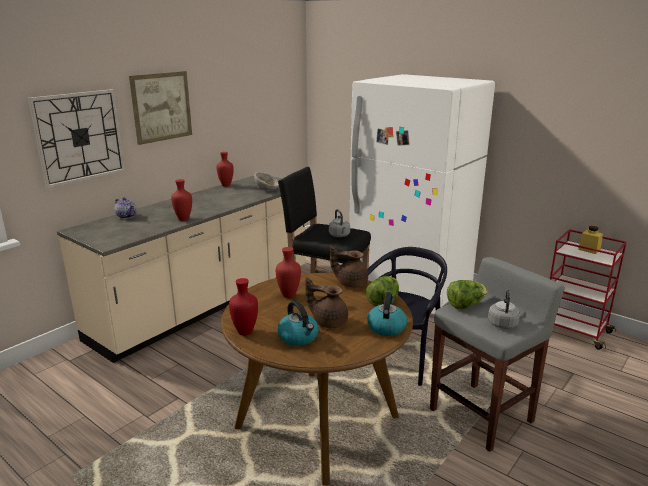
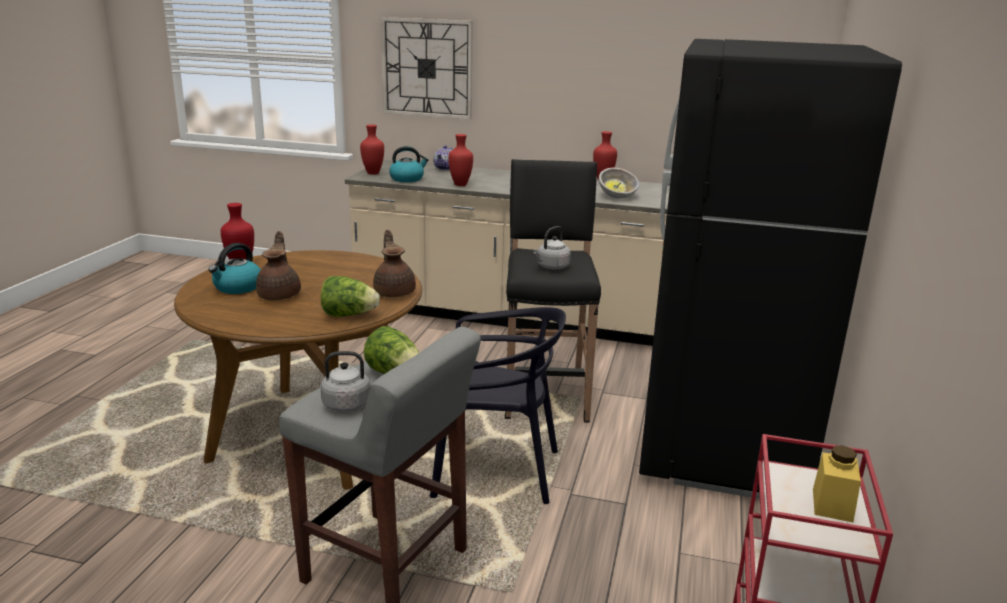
camera: 65 degrees right, 0 degrees up
(161, 107) = (534, 52): picture -> none
(288, 296) = (337, 269): red vase -> red vase (372, 173)
(386, 327) = (279, 323): kettle -> kettle (407, 179)
(410, 289) = (722, 445): white fridge -> black fridge

